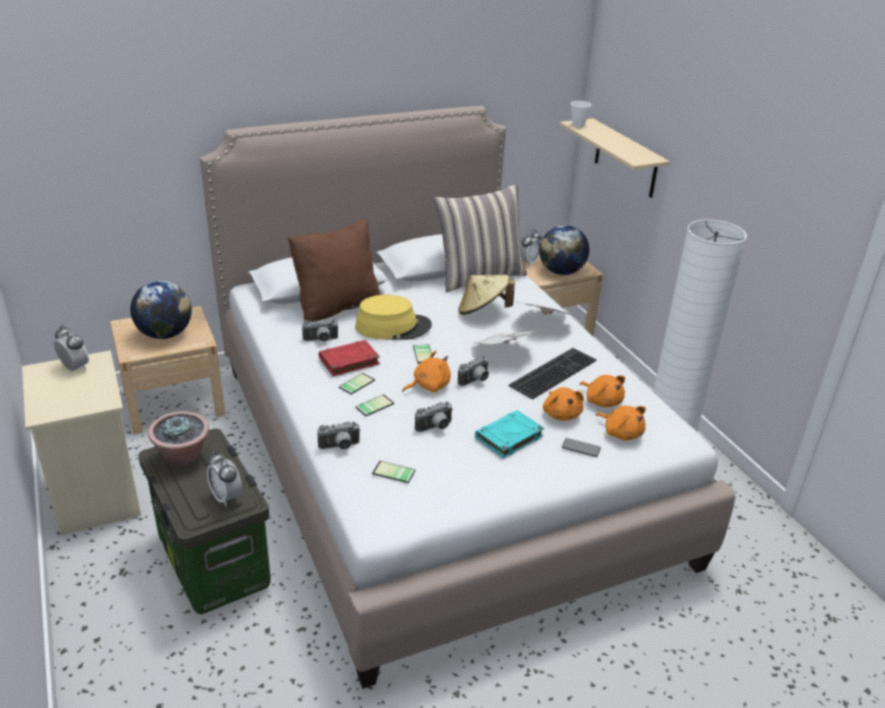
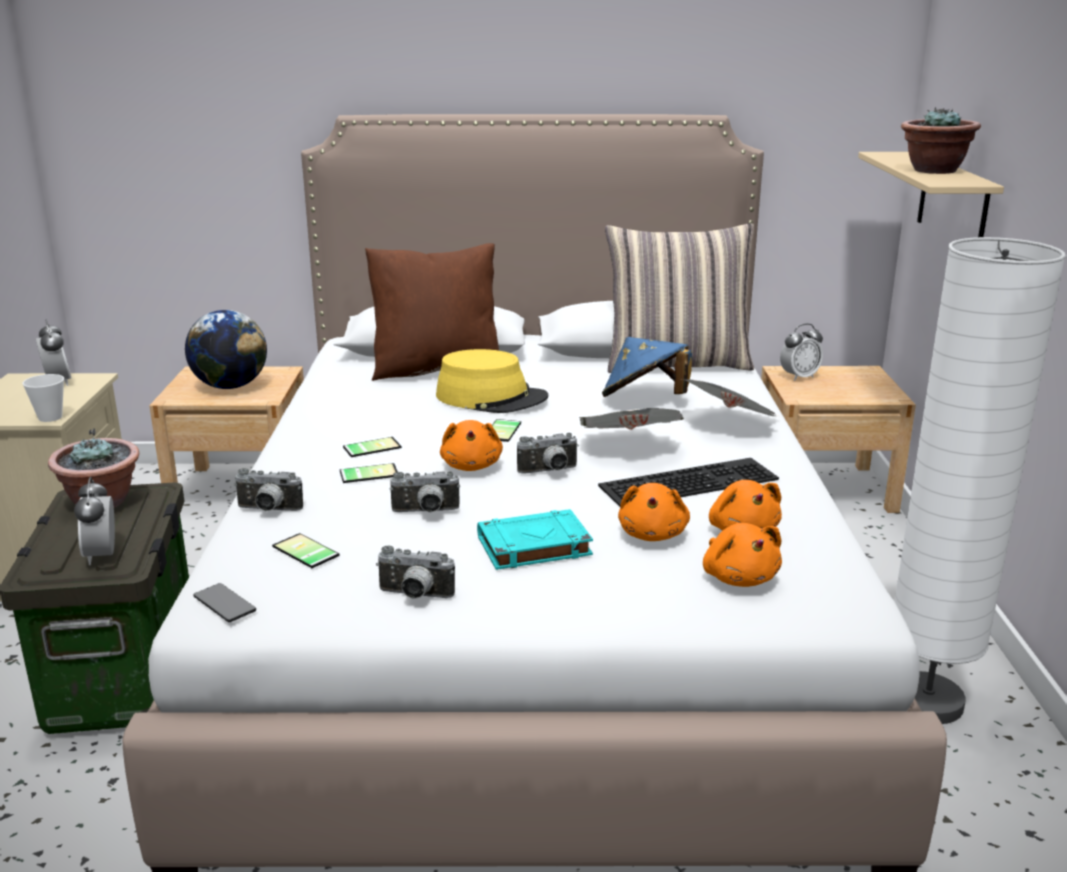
camera: 25 degrees right, 10 degrees down
(321, 340) = (376, 398): camera -> camera (414, 596)
(348, 361) = (387, 423): red book -> none
(429, 386) = (472, 466): orange plush toy -> orange plush toy turned 90 degrees clockwise
(483, 311) = (644, 399): beige hat -> blue hat
(561, 272) = (845, 393): globe -> none
(578, 125) = (885, 154): cup -> cup (50, 417)
(581, 448) = (643, 583): phone -> phone (224, 604)
(621, 145) = (933, 171): none -> potted plant

